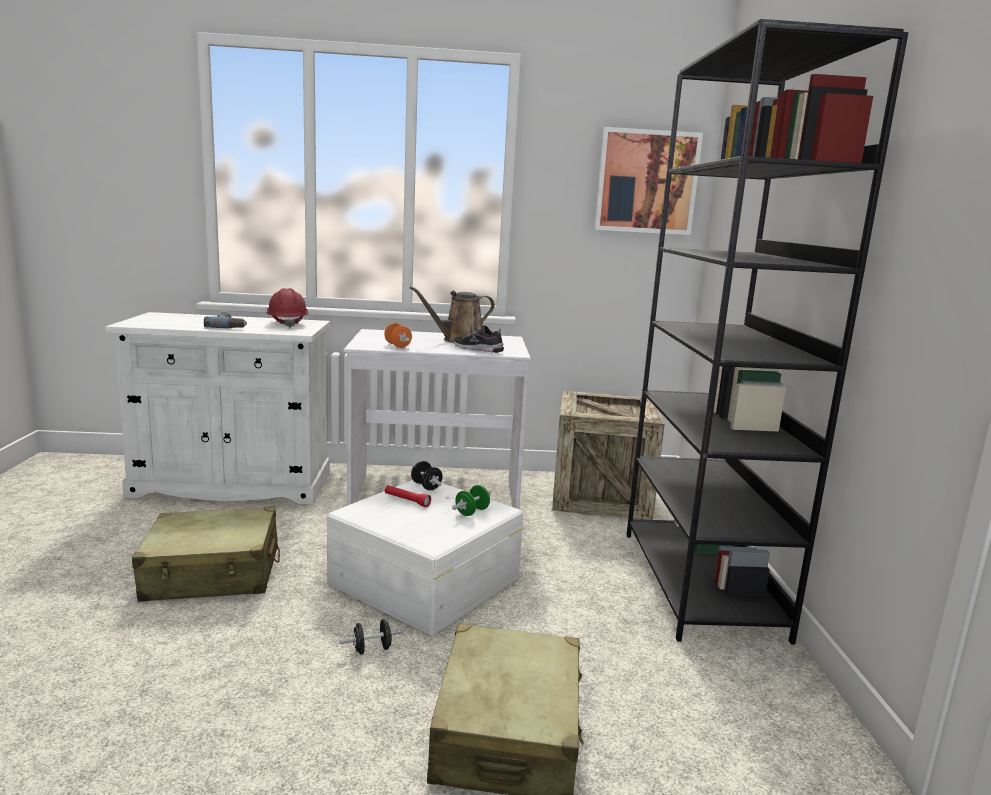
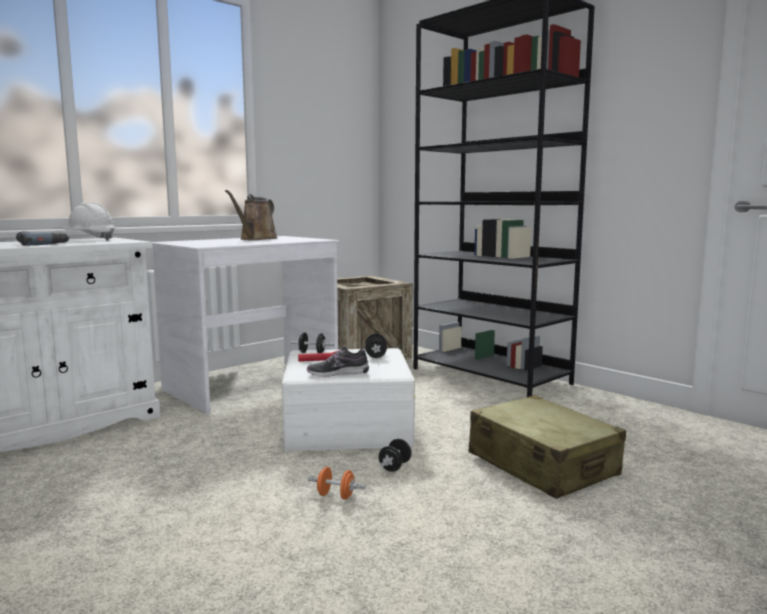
camera: 40 degrees left, 5 degrees down
(213, 574) = (175, 481): beige suitcase -> none
(287, 324) = (90, 240): red hard hat -> white hard hat
(397, 345) = (230, 243): orange dumbbell -> orange dumbbell (336, 496)
(472, 512) = (376, 355): green dumbbell -> black dumbbell
(478, 349) = (292, 240): shoe -> shoe (338, 373)
(646, 182) = (342, 111): picture -> none

